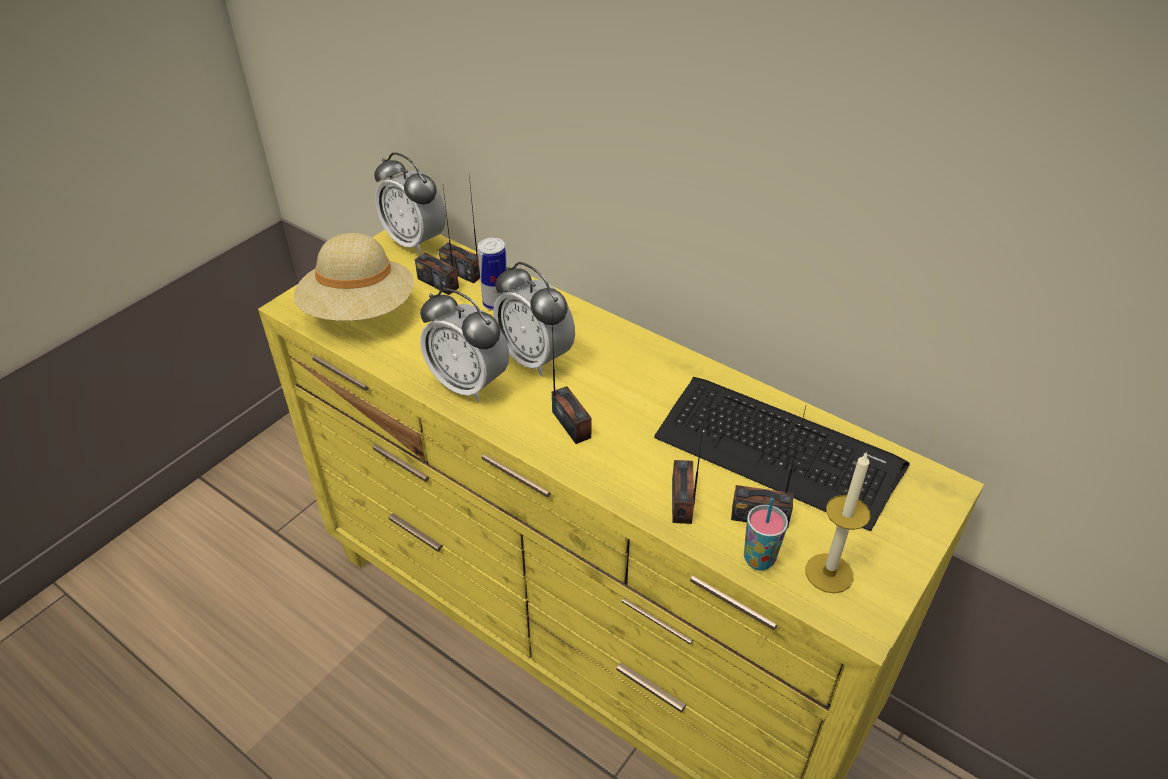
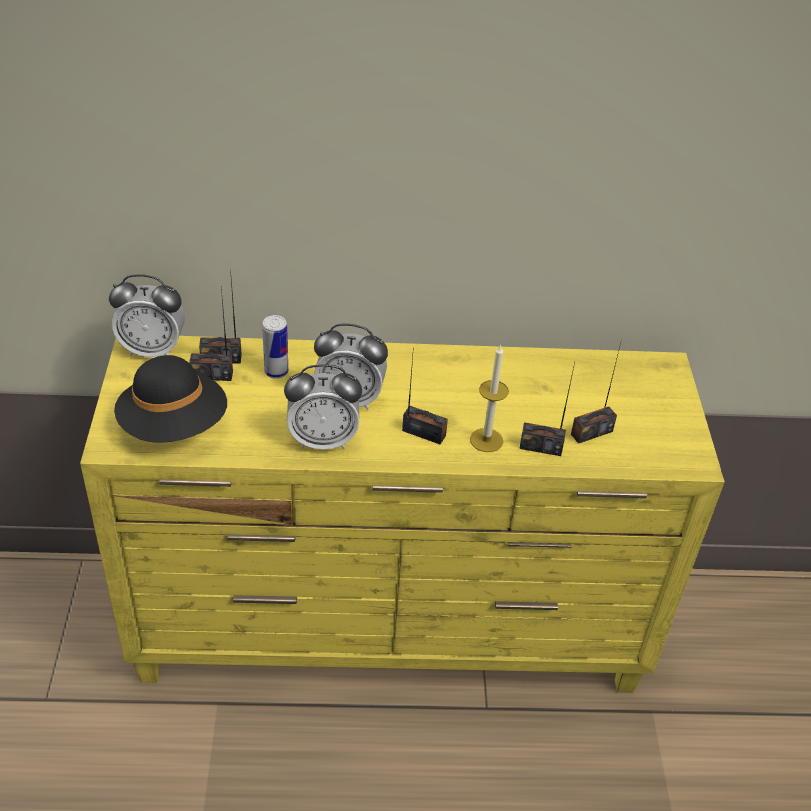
camera: 40 degrees left, 0 degrees up
(360, 311) = (174, 425): beige hat -> black hat
(682, 501) = (540, 447): radio -> radio turned 45 degrees counterclockwise
(759, 559) = (615, 458): cup -> none
(777, 451) = (563, 387): keyboard -> none
(829, 573) = (656, 446): candle -> candle (486, 440)

